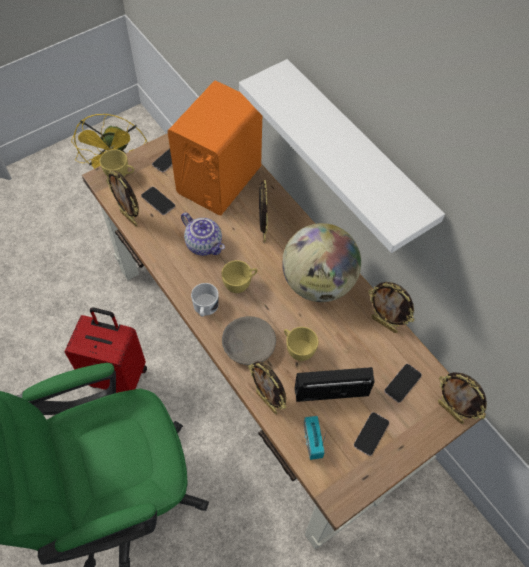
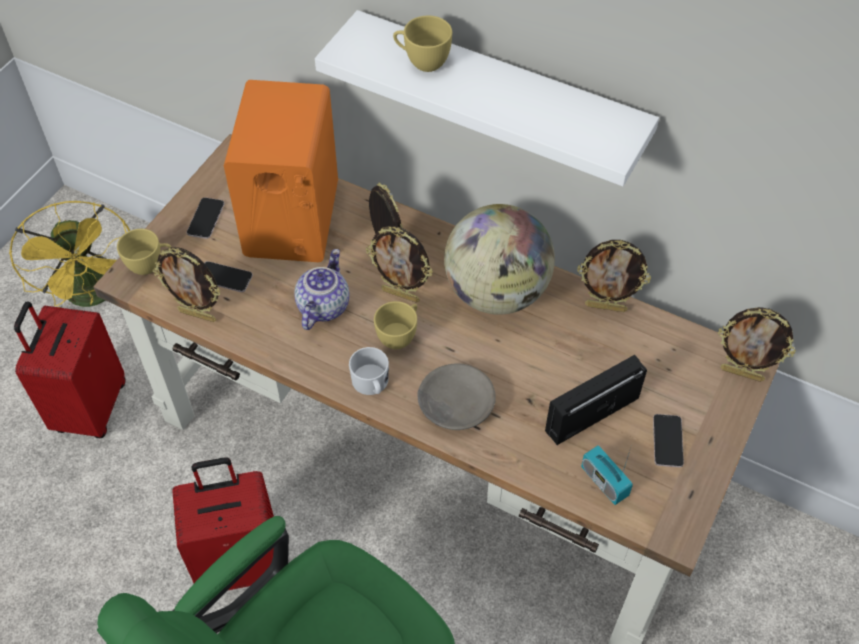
camera: 25 degrees left, 5 degrees down
(84, 244) = (89, 408): none -> red suitcase
(205, 244) = (322, 306): teapot -> teapot turned 90 degrees counterclockwise
(267, 402) = (521, 462): picture frame -> picture frame (401, 294)
(297, 349) = (520, 383): yellow cup -> yellow cup (422, 62)
(402, 383) = (668, 366): phone -> none

